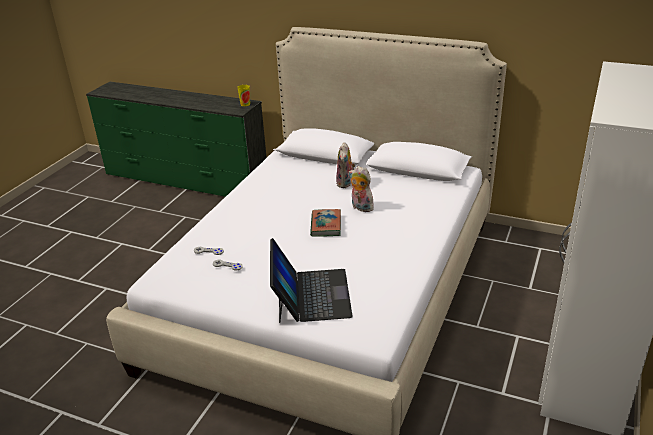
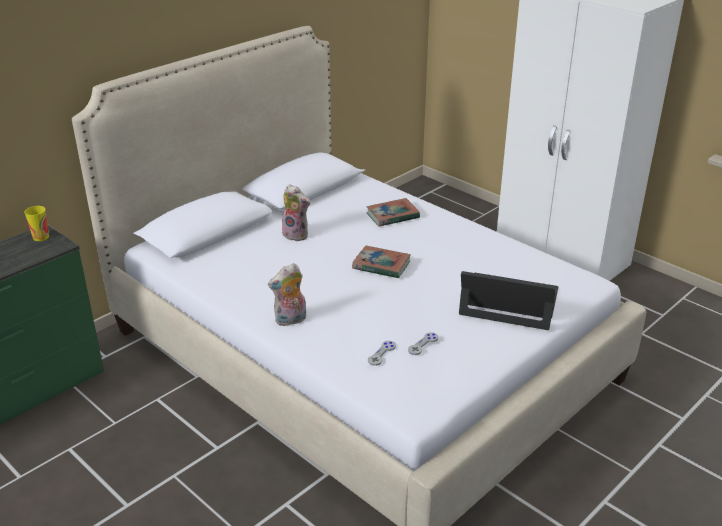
camera: 70 degrees left, 0 degrees up
(360, 207) = (358, 238): plush toy -> plush toy (290, 320)
(408, 213) = (392, 216): none -> book

